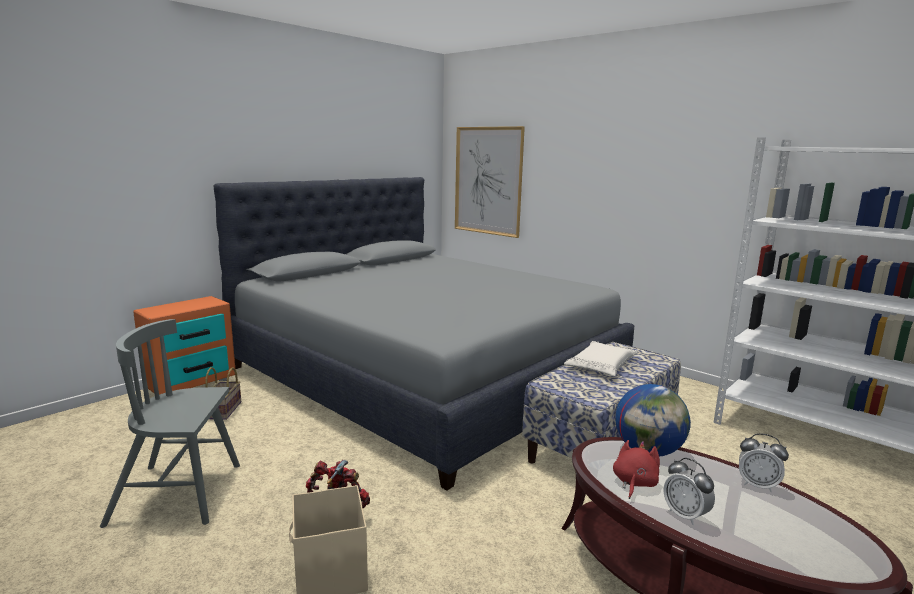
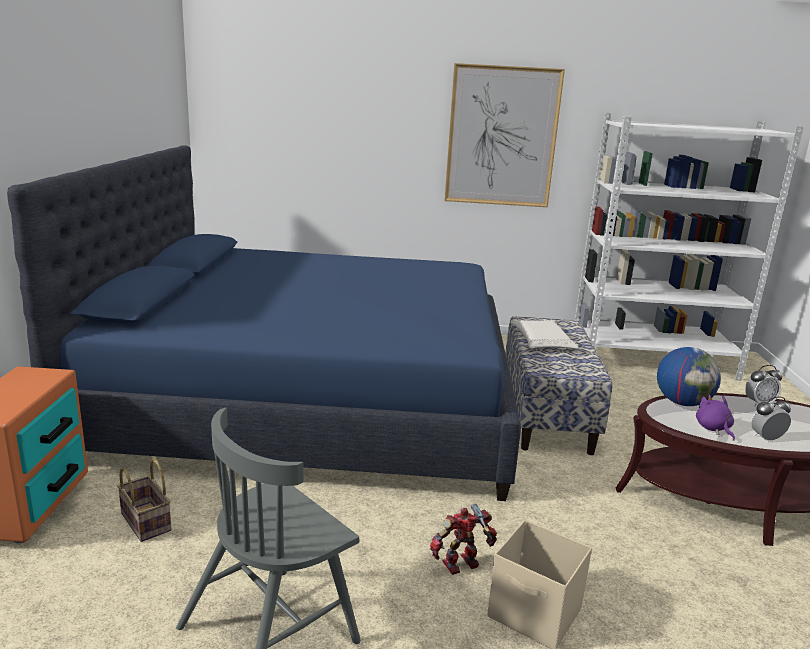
camera: 40 degrees left, 5 degrees up
(425, 374) = (310, 397): grey bed -> blue bed
(488, 181) = (269, 147): picture -> picture (502, 137)
(634, 483) = (713, 429): red plush toy -> purple plush toy
(685, 515) = (766, 438): alarm clock -> alarm clock turned 150 degrees clockwise

